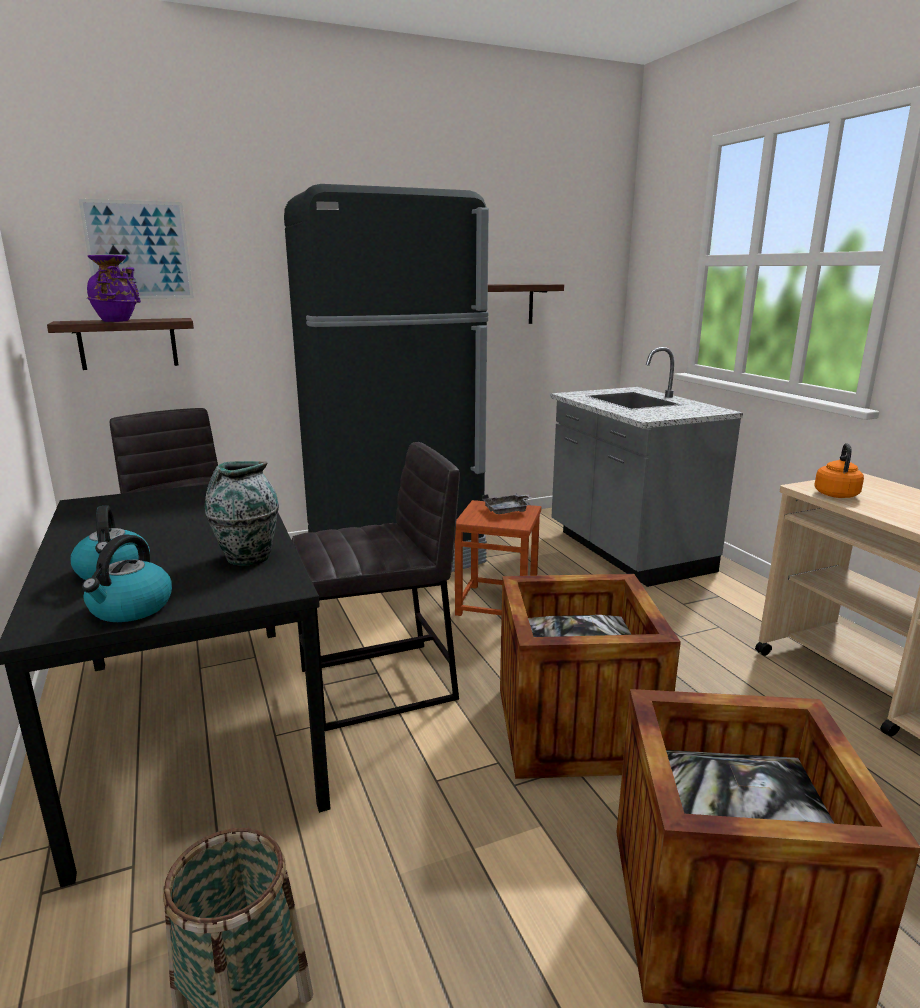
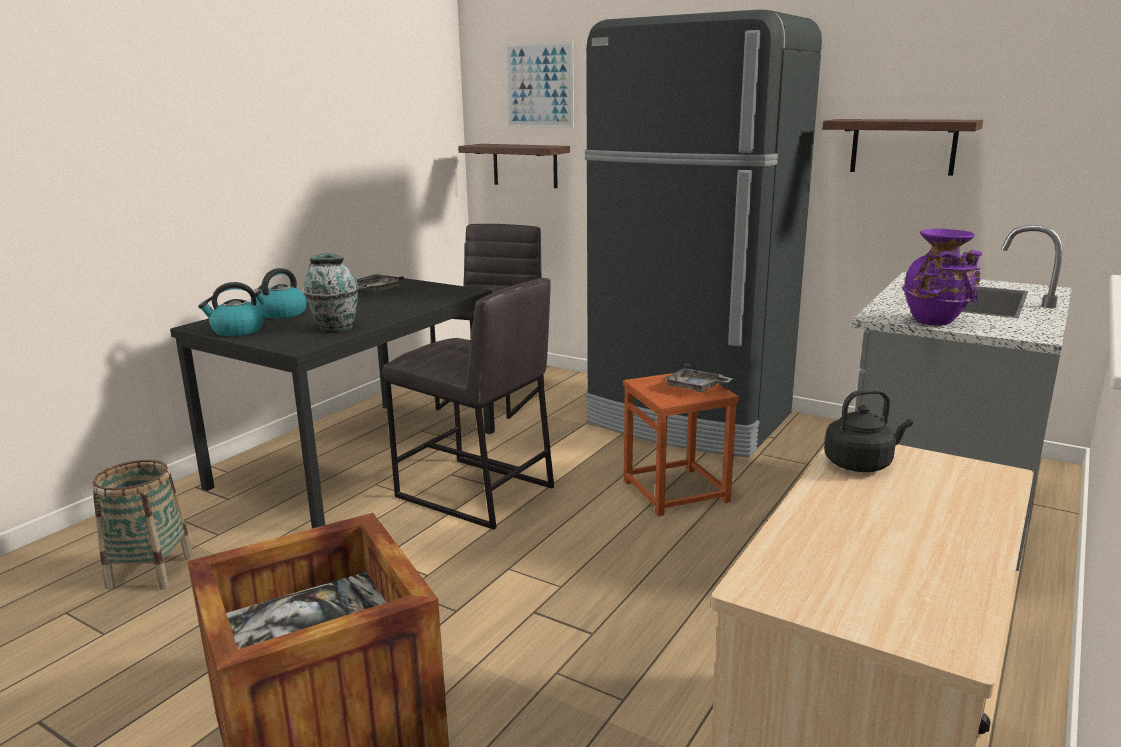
camera: 55 degrees right, 0 degrees up
(118, 320) = (508, 145): purple vase -> purple vase (936, 322)
(135, 513) = (376, 290): none -> grey tray
(574, 728) = (513, 594): crate -> none
(836, 494) = (861, 464): orange kettle -> black kettle

